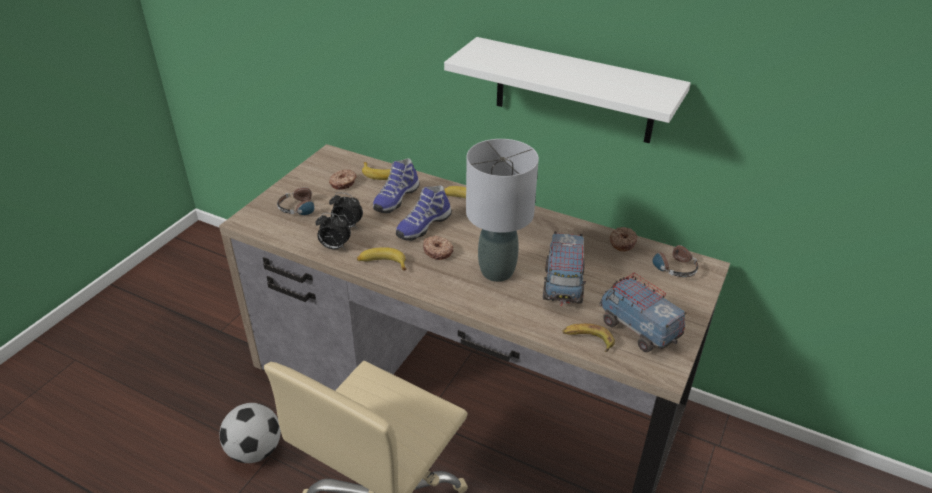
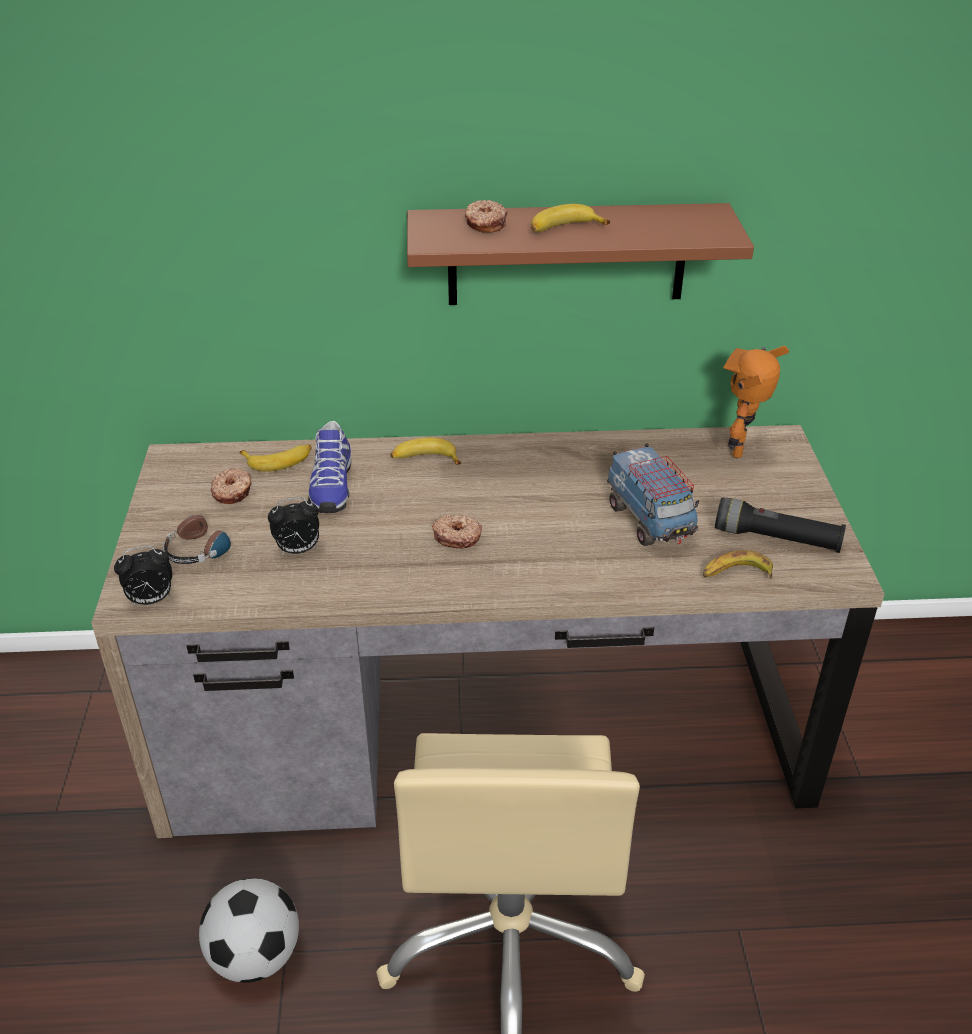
camera: 30 degrees left, 0 degrees up
(334, 247) = (307, 585): alarm clock -> alarm clock (151, 600)
(382, 263) = (397, 581): banana -> banana (564, 229)
(422, 225) = (404, 510): shoe -> none
(497, 271) = (556, 533): grey table lamp -> none
(574, 91) = (567, 254): white shelf -> brown shelf
(621, 243) = (667, 443): donut -> donut (485, 224)
(637, 329) = (776, 539): toy truck -> black flashlight
(670, 264) = (742, 449): headphones -> toy robot

